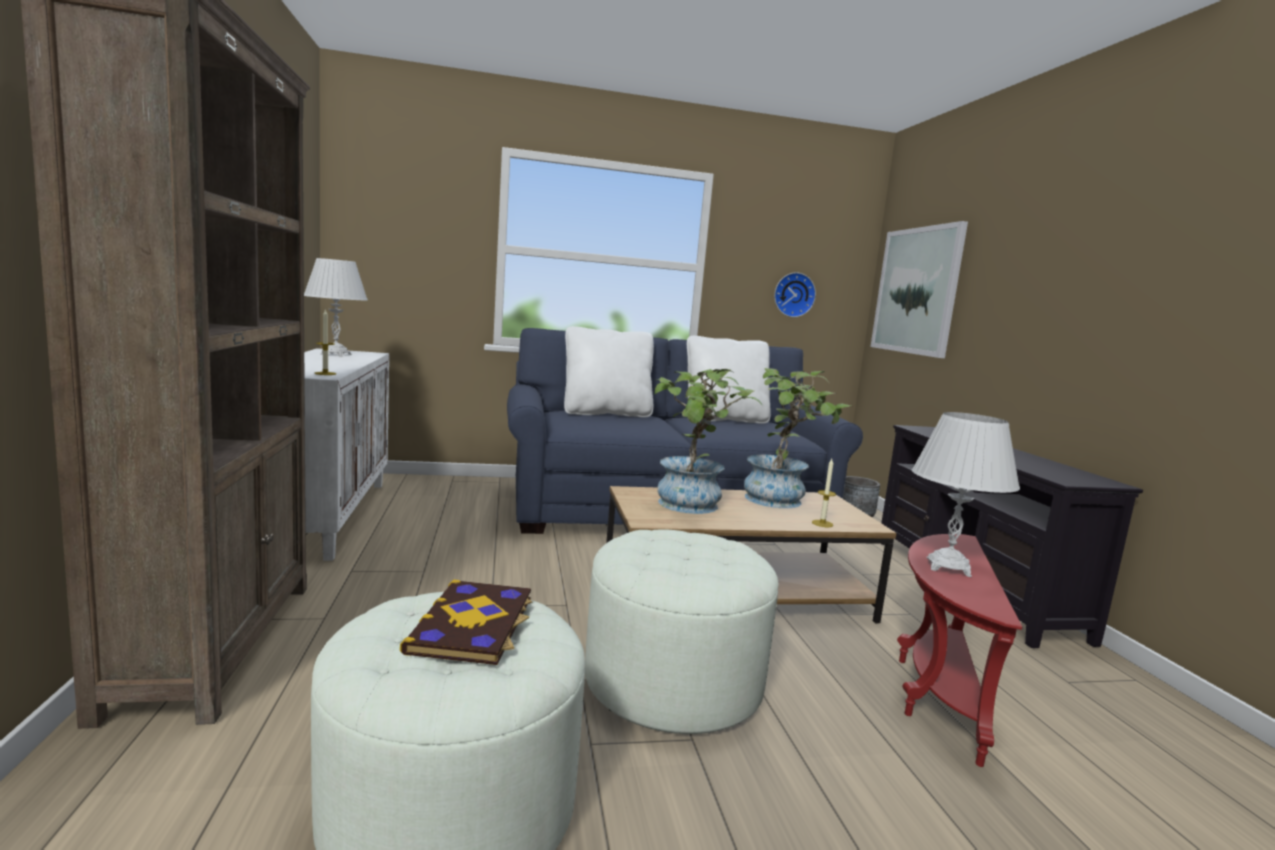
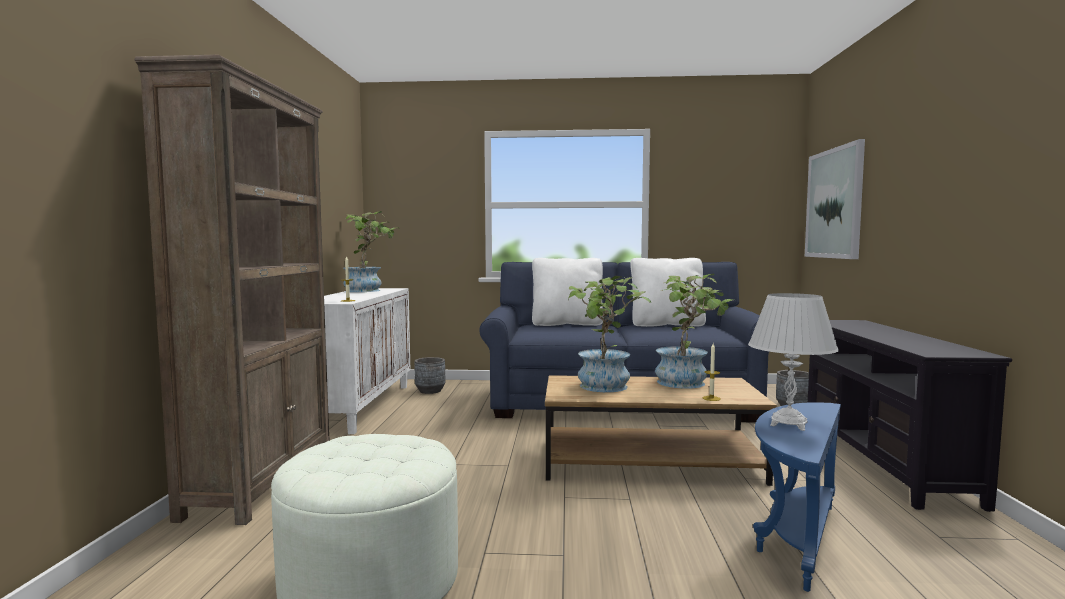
camera: 15 degrees right, 5 degrees down
(336, 354) = (368, 290): white table lamp -> potted plant
(417, 492) = (430, 391): none -> grey planter
(474, 624) = (381, 450): book -> none
(673, 681) = (567, 517): white ottoman -> none
(793, 295) = (730, 218): wall clock -> none
(935, 693) = (795, 538): red side table -> blue side table

